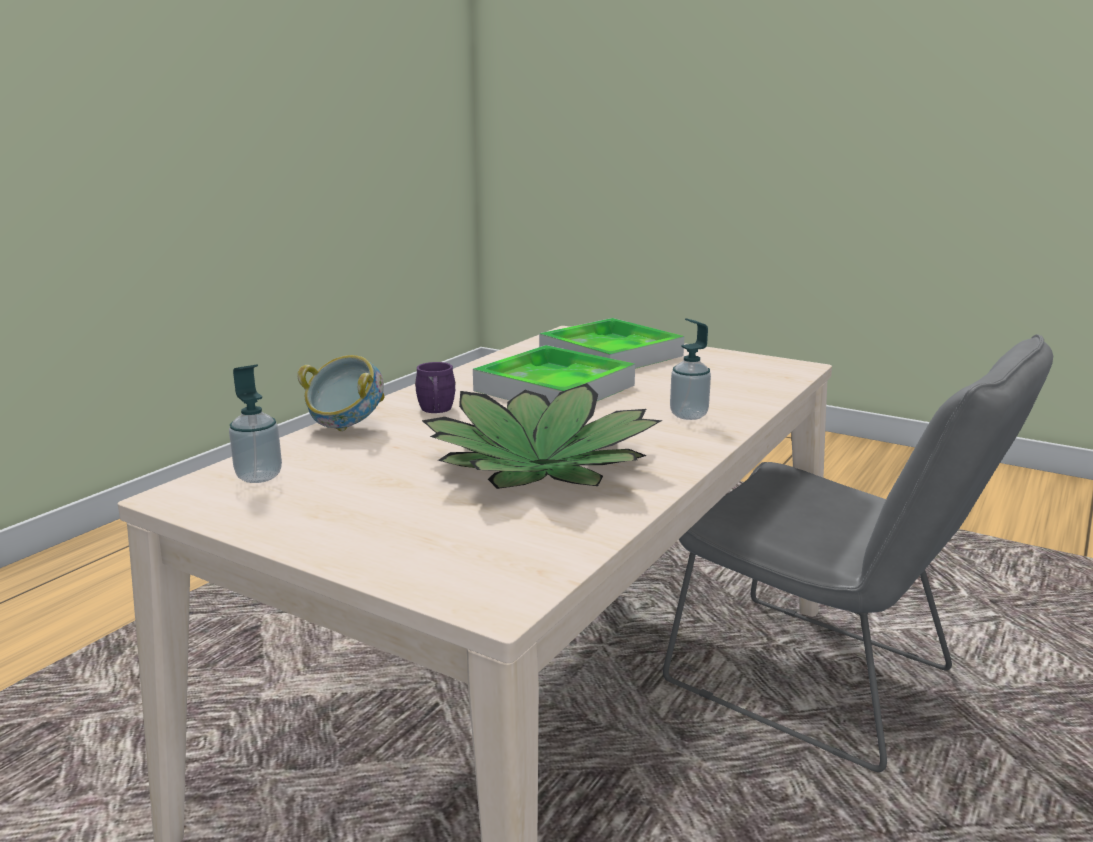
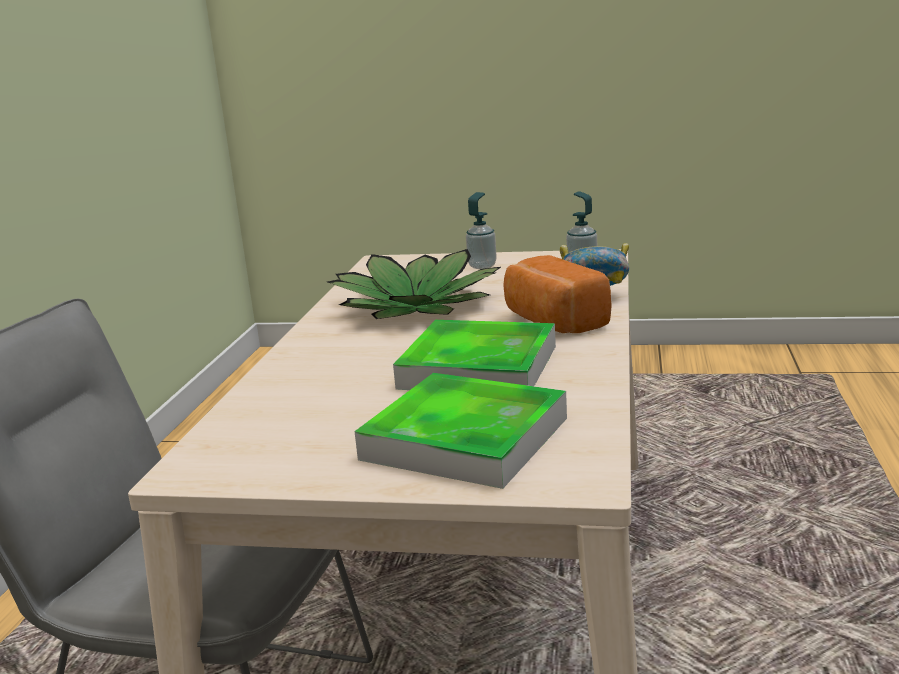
camera: 160 degrees right, 0 degrees up
(436, 411) = (552, 322): purple mug -> bread
(688, 415) = (321, 365): soap dispenser -> soap dispenser (482, 266)

